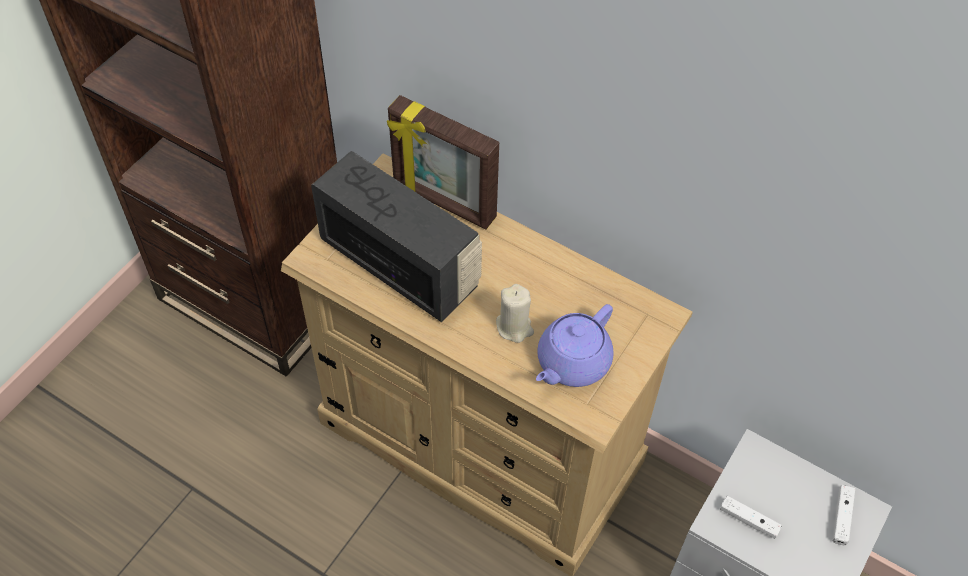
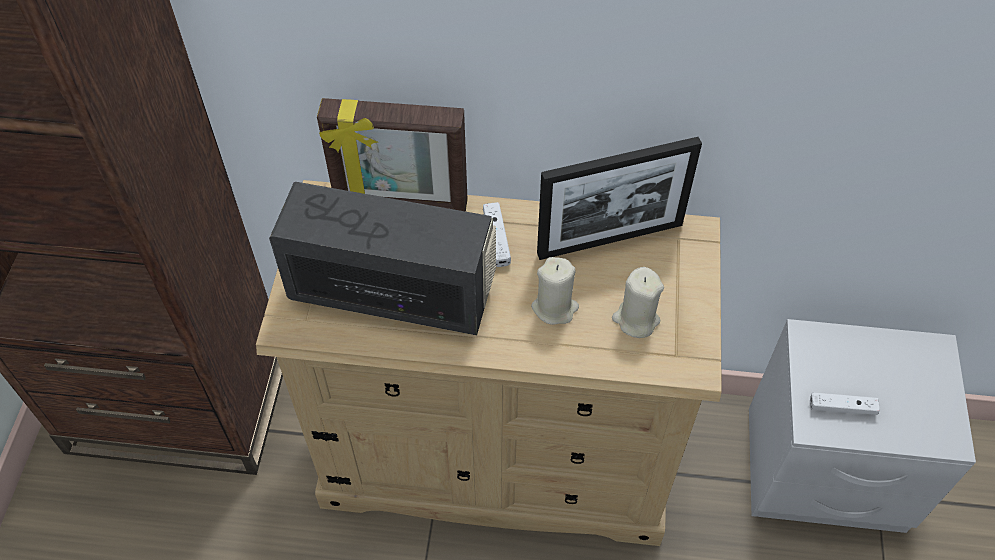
camera: 25 degrees left, 0 degrees up
(572, 362) = (635, 319): purple teapot -> beige candle
(590, 292) = (610, 239): none -> picture frame
(841, 517) = (920, 366): white game controller -> white game controller (496, 239)

